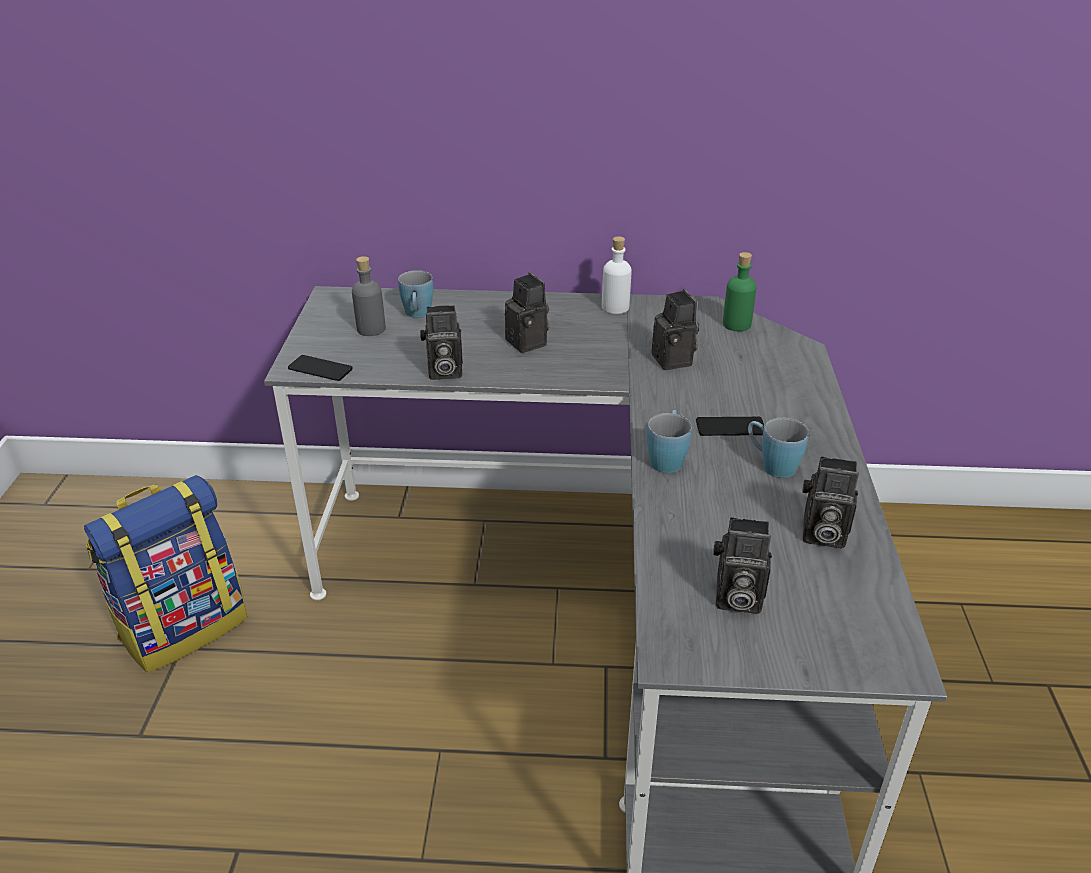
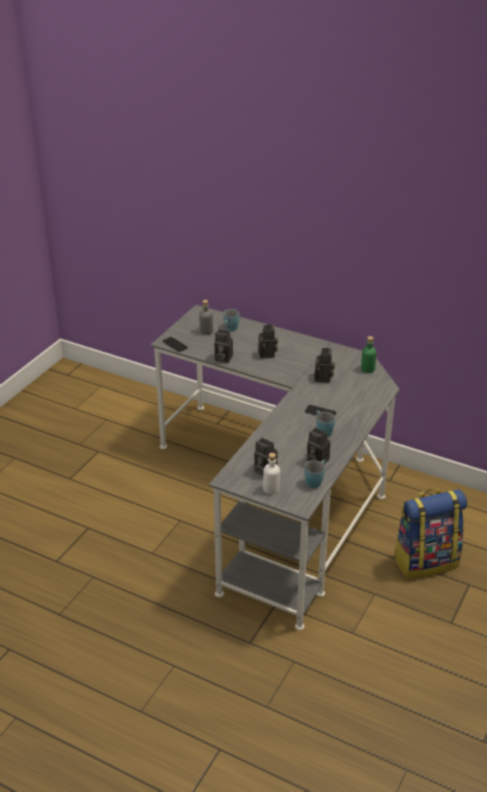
camera: 25 degrees right, 0 degrees up
(185, 627) = (103, 443): backpack -> backpack (425, 561)
(615, 307) = (319, 347): white bottle -> white bottle (271, 489)
(667, 458) = (283, 417): blue mug -> blue mug (316, 481)

